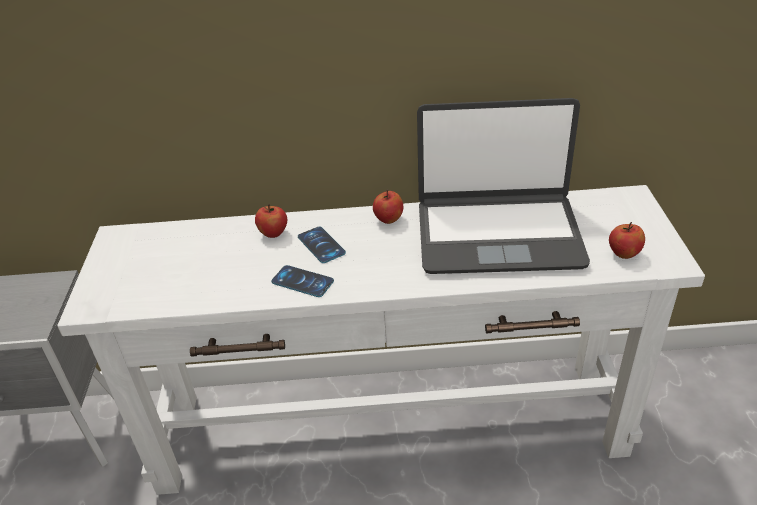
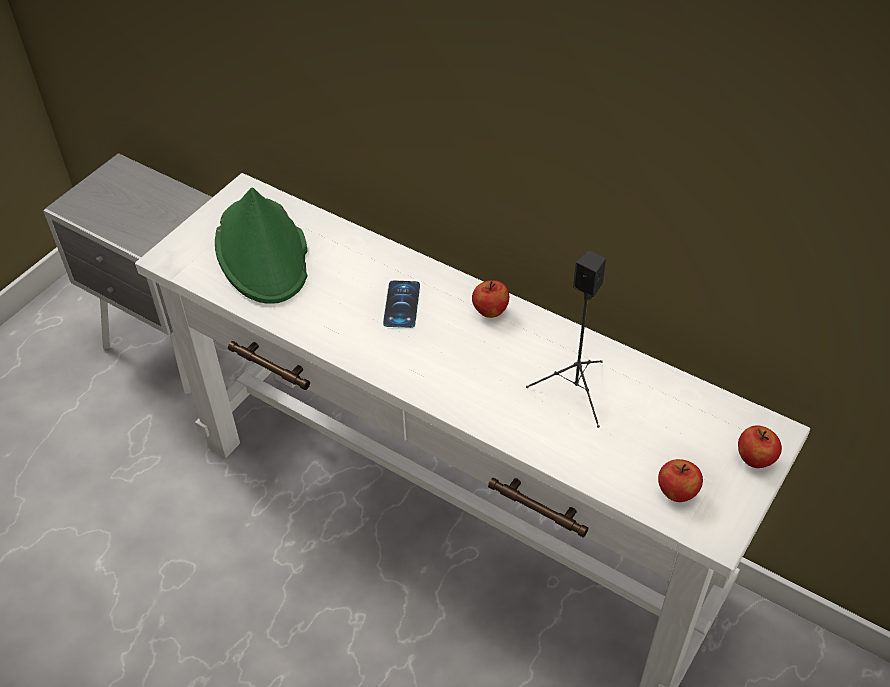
camera: 35 degrees right, 10 degrees up
(172, 265) = (262, 252): none -> green hat
(273, 233) = (373, 266): apple -> apple (755, 459)
(302, 281) = (349, 335): phone -> none
(498, 234) = (576, 392): laptop -> black speaker

